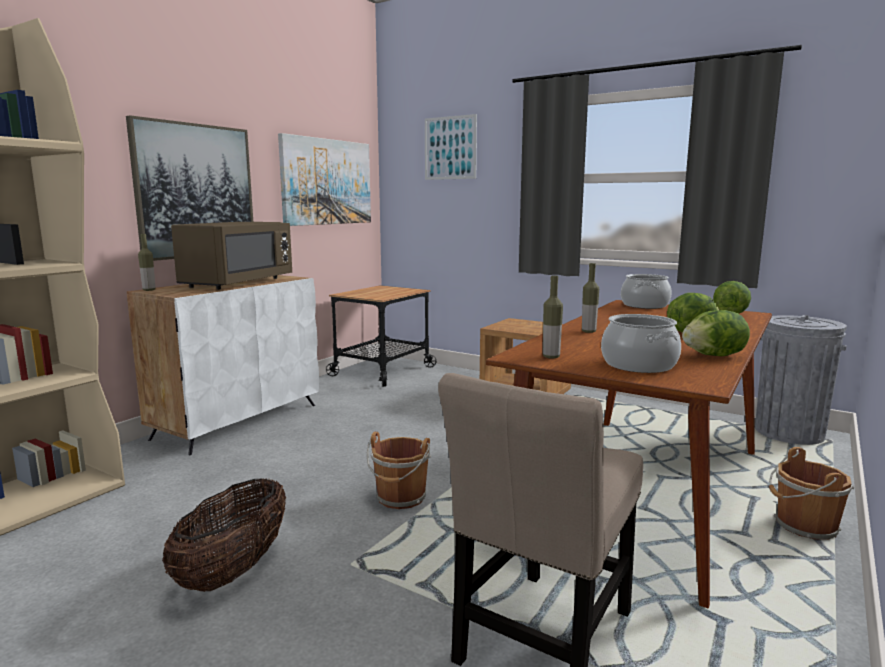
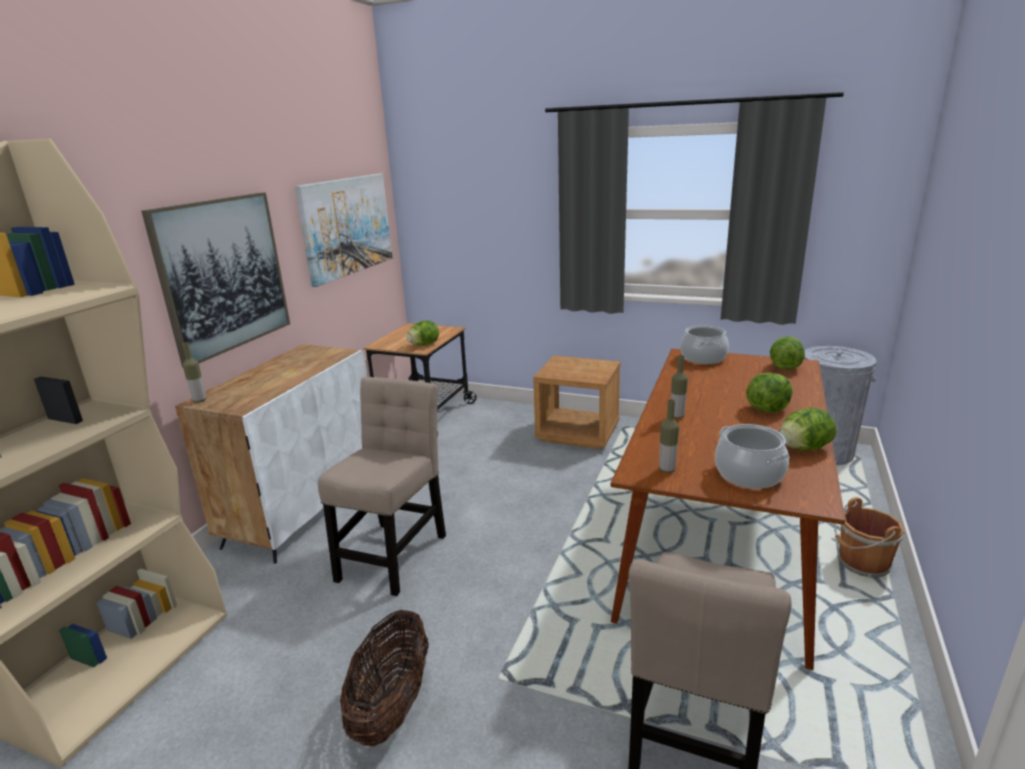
camera: 10 degrees left, 10 degrees up
(238, 283) = (288, 372): brown microwave -> none
(301, 460) = (394, 553): none -> beige chair
(384, 296) = (424, 345): none -> lettuce
(400, 498) = (511, 588): brown bucket -> none
(450, 148) = (475, 177): picture -> none

